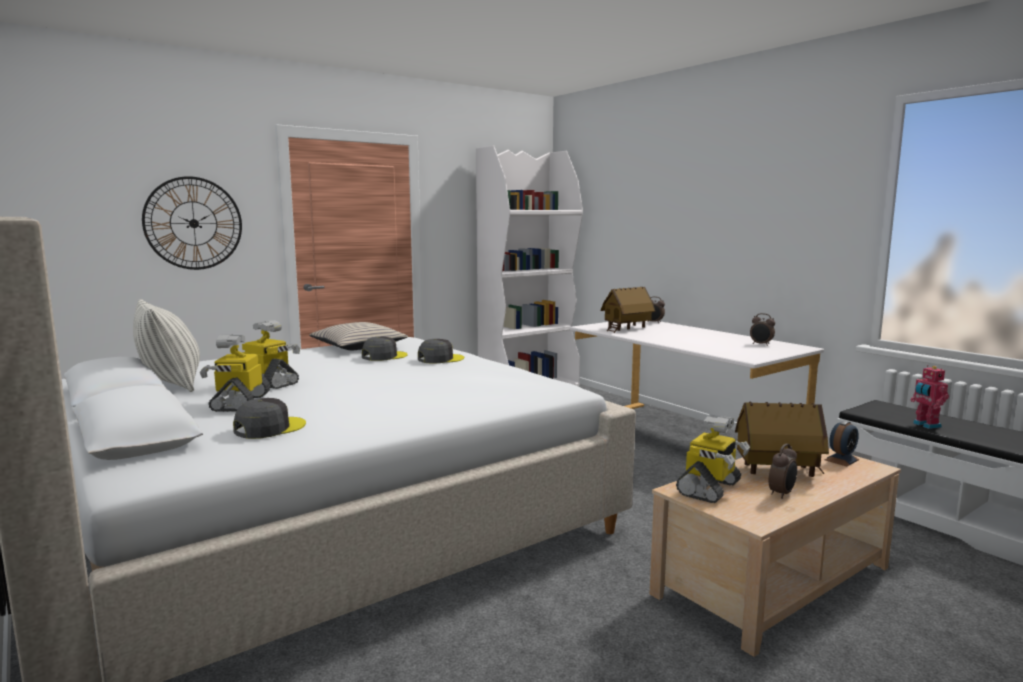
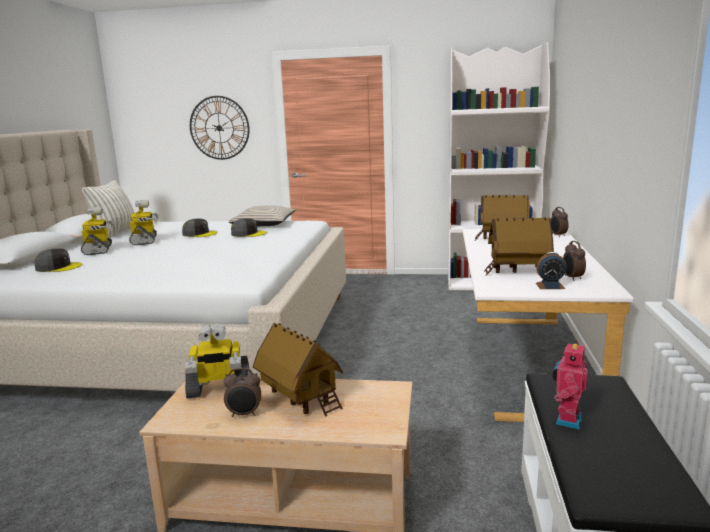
camera: 45 degrees right, 5 degrees up
(239, 402) = (98, 250): toy robot -> toy robot turned 120 degrees clockwise
(440, 359) = (267, 241): grey cap -> grey cap (199, 234)
(719, 346) = (517, 271): none -> toy house
(841, 460) = (381, 413): alarm clock -> alarm clock (550, 286)

